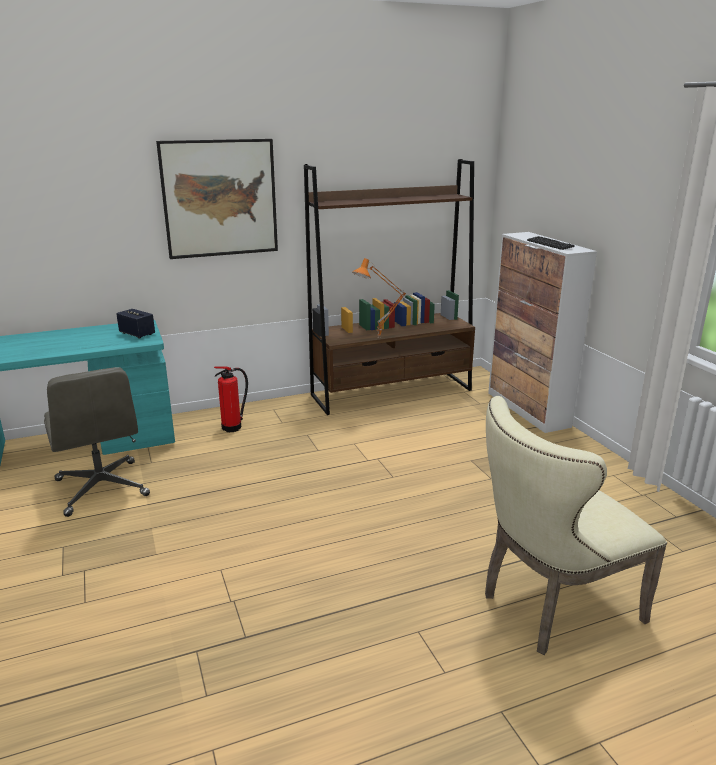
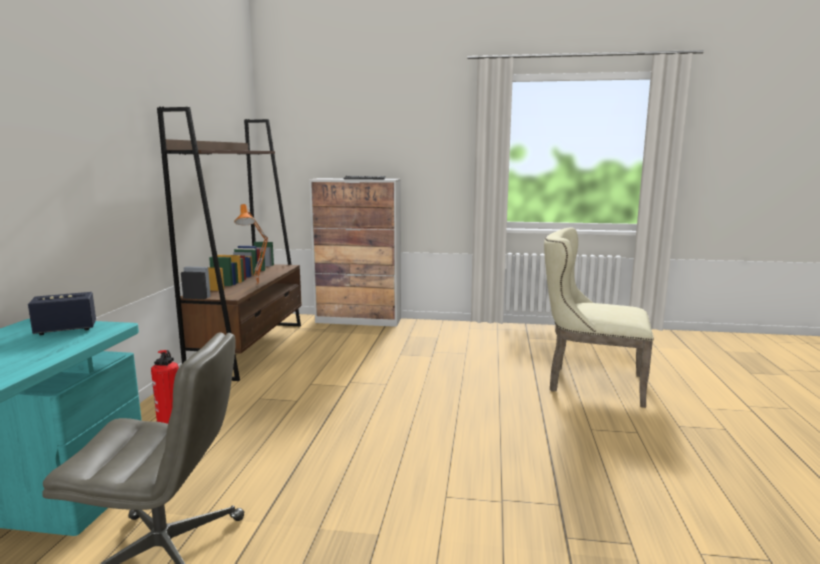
camera: 60 degrees left, 10 degrees down
(220, 198) = (85, 140): picture -> none
(552, 607) = (589, 383): beige chair -> beige chair turned 105 degrees clockwise

